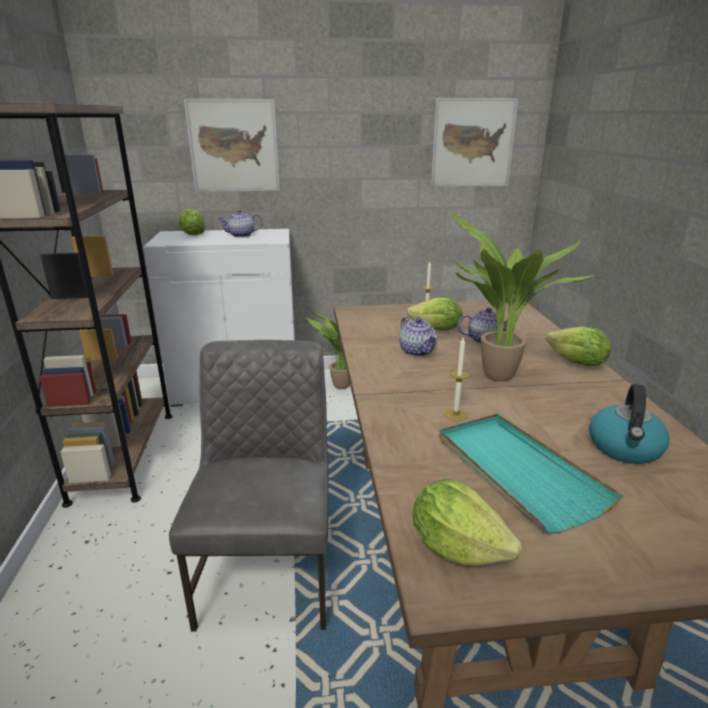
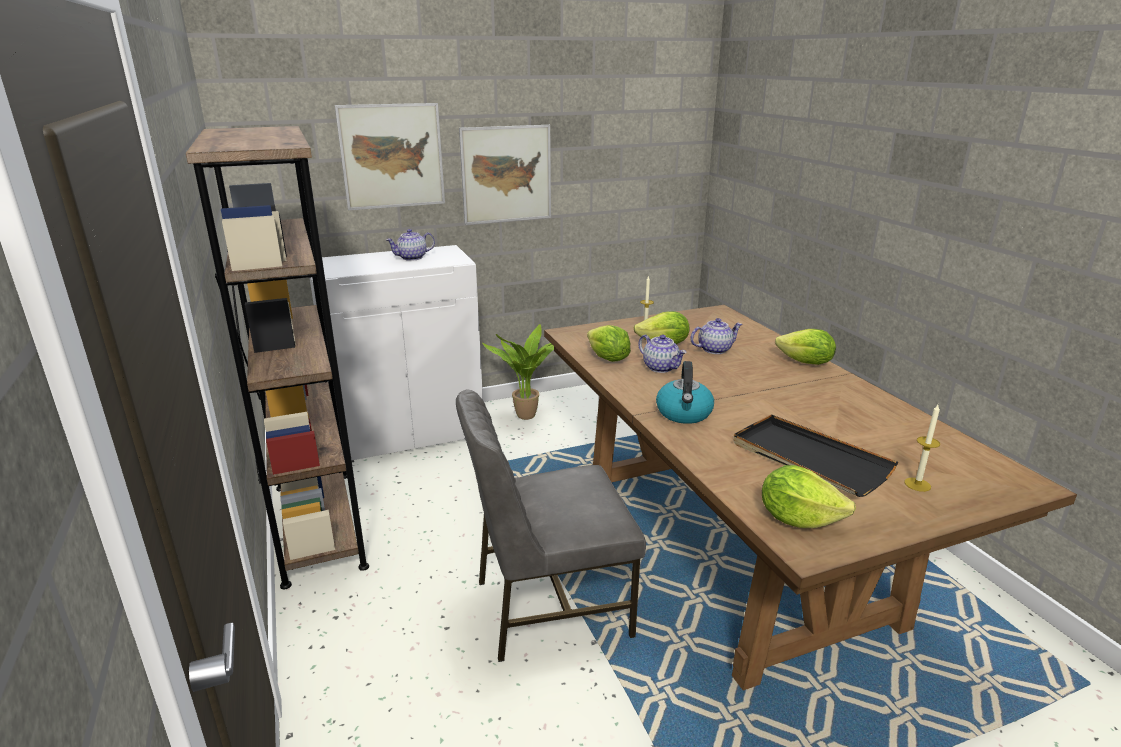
camera: 15 degrees left, 0 degrees up
(193, 235) = (354, 261): lettuce -> lettuce (608, 359)
(269, 571) = (549, 606): grey chair -> grey chair turned 90 degrees counterclockwise
(455, 415) = (733, 421): candle -> candle (917, 484)
(472, 143) = (644, 142): picture -> picture (506, 174)
(496, 378) = (746, 384): potted plant -> none
(517, 471) = (809, 459): turquoise tray -> black tray
(625, 448) = (878, 429): kettle -> kettle (684, 413)

